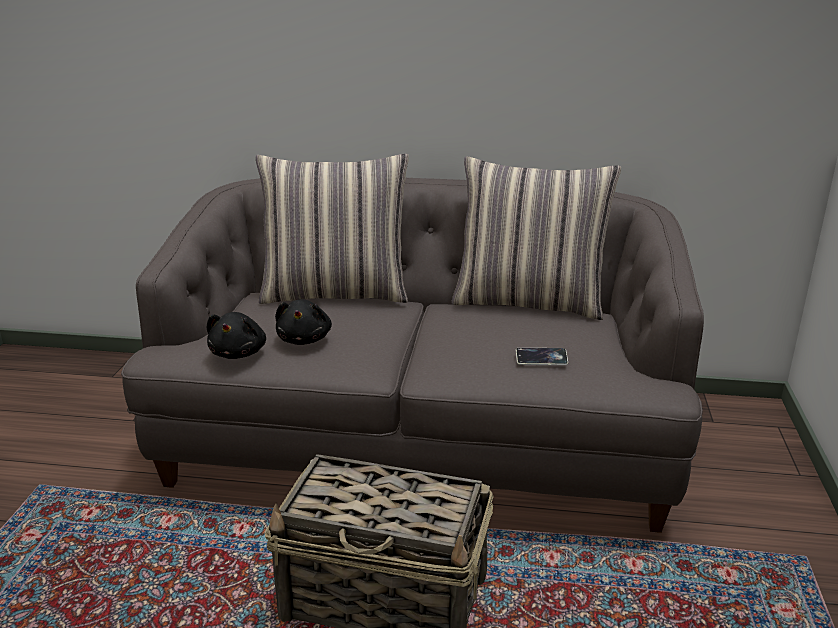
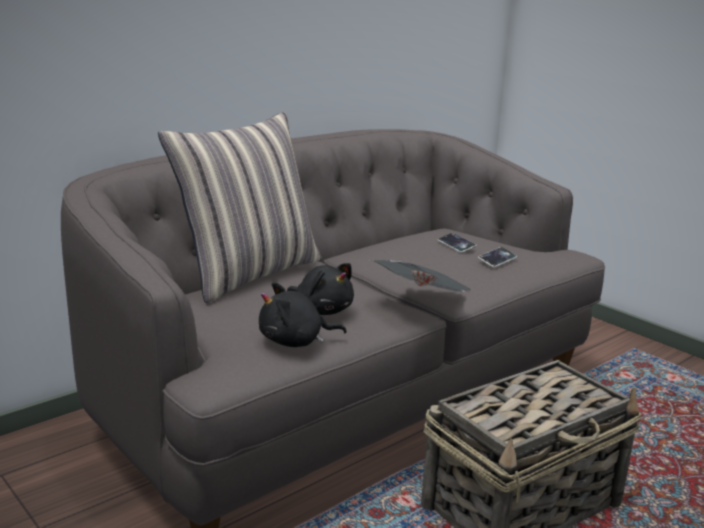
camera: 50 degrees left, 5 degrees down
(239, 353) = (295, 341): black plush toy -> black plush toy turned 120 degrees clockwise
(389, 367) = (422, 303): none -> newspaper
(529, 302) = (394, 234): pillow -> none
(540, 332) = (456, 245): none -> phone

